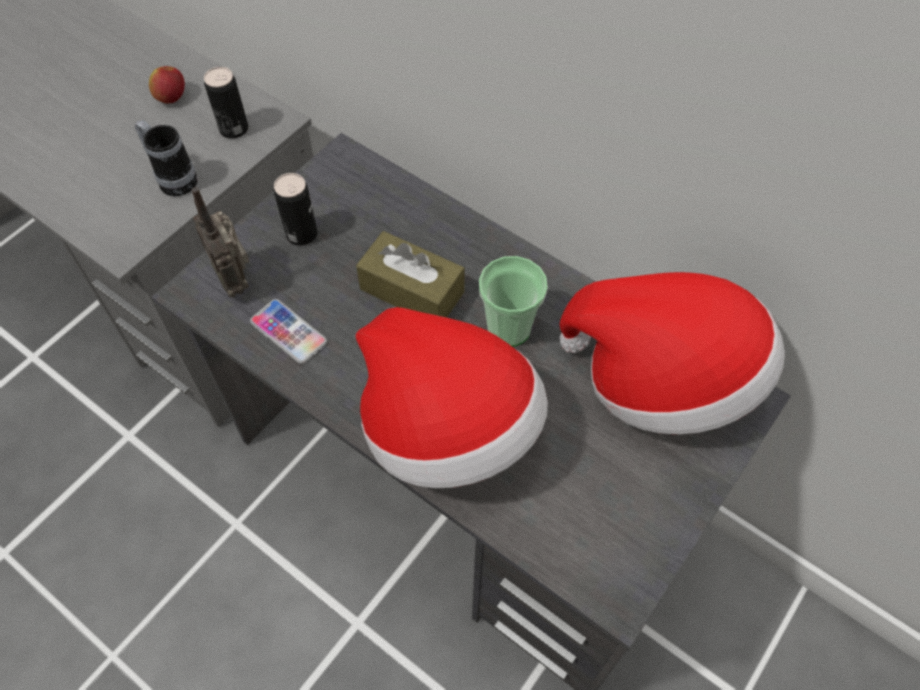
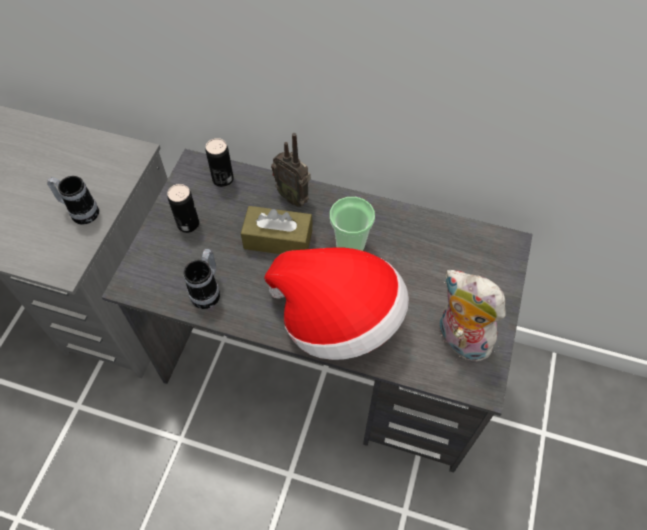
camera: 20 degrees left, 0 degrees up
(171, 98) = (53, 156): apple -> none
(234, 129) = (108, 166): can -> can (223, 179)
(236, 280) = (156, 268): radio -> radio (294, 197)
(288, 332) = (208, 291): phone -> mug
(611, 516) = (459, 340): none -> plush toy
(662, 378) = (455, 247): hat -> none

